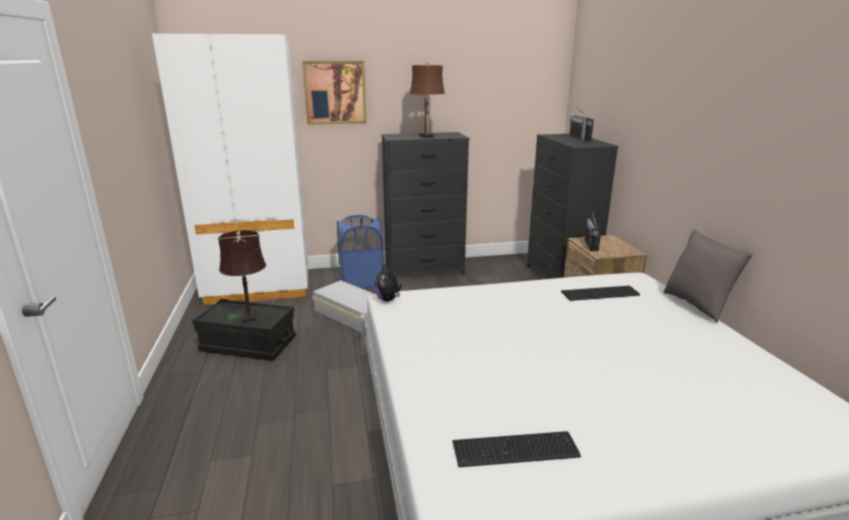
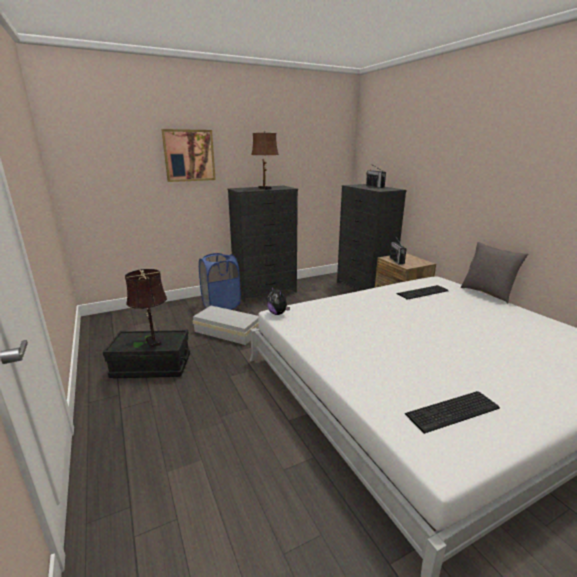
camera: 15 degrees left, 0 degrees up
(258, 287) = (137, 319): white wardrobe -> none

